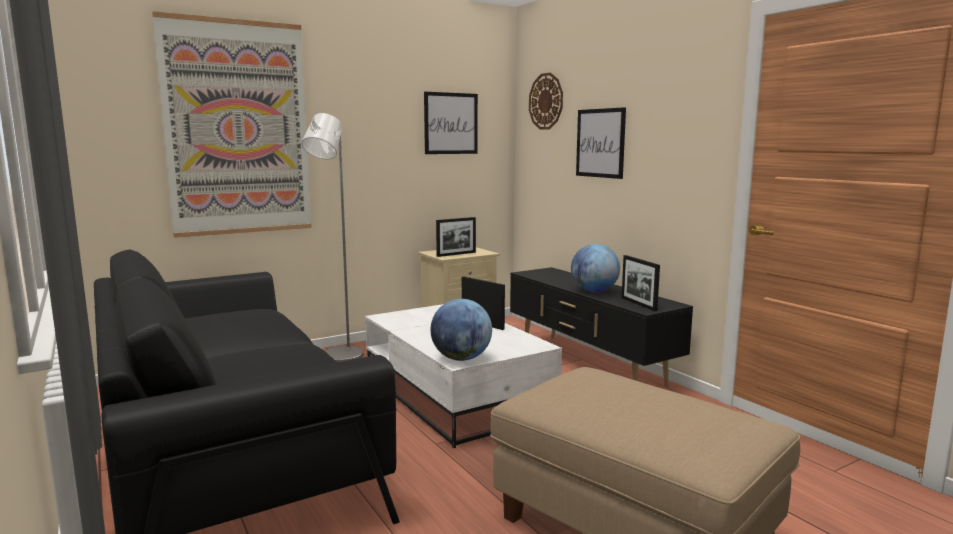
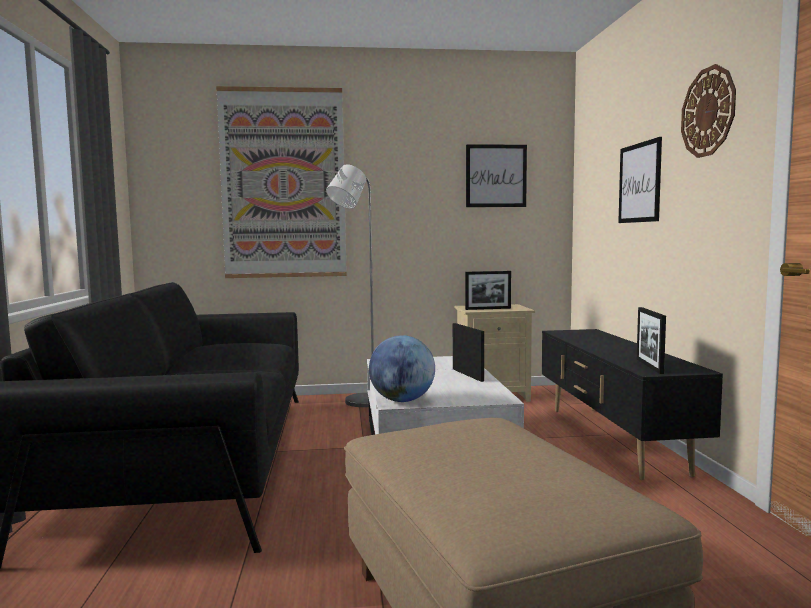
camera: 25 degrees right, 5 degrees down
(546, 101) = (596, 145): wall clock -> wall clock (708, 112)
(594, 291) = (611, 351): globe -> none

